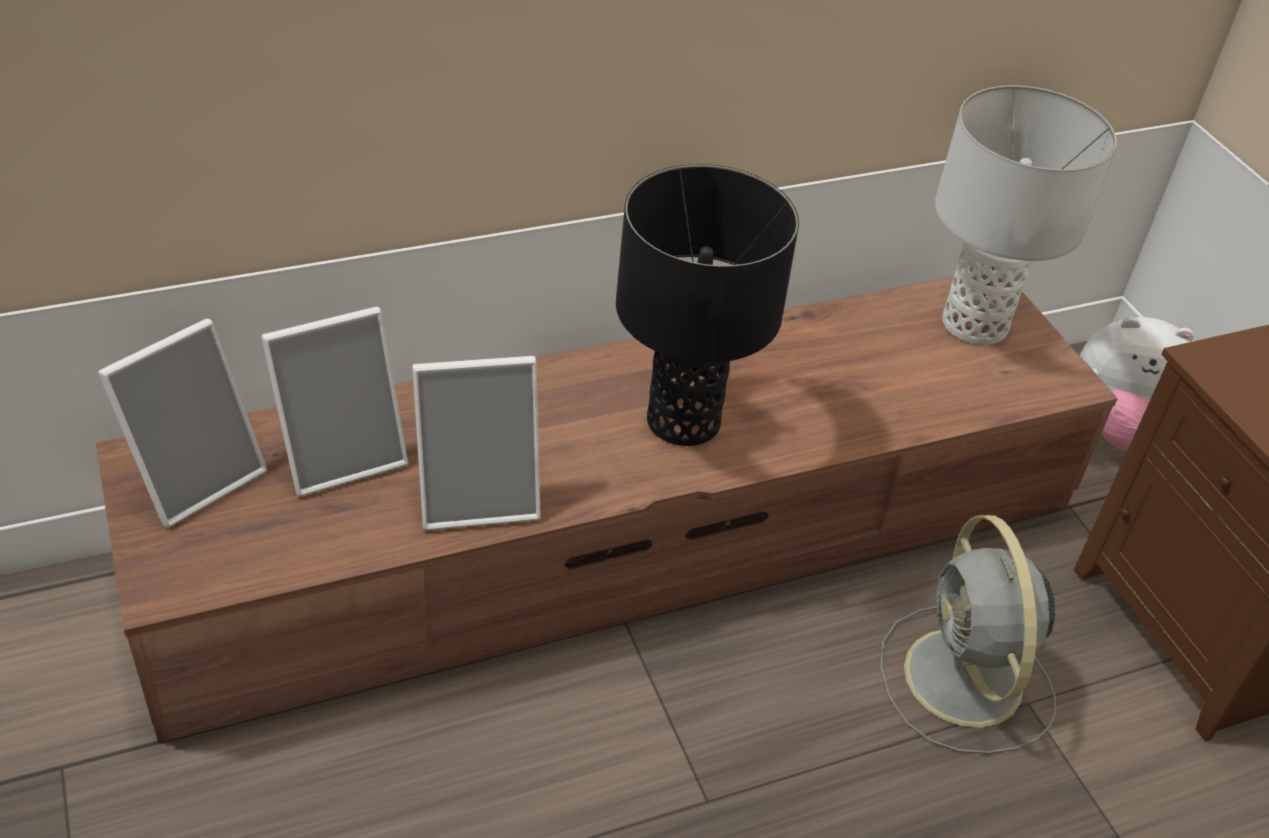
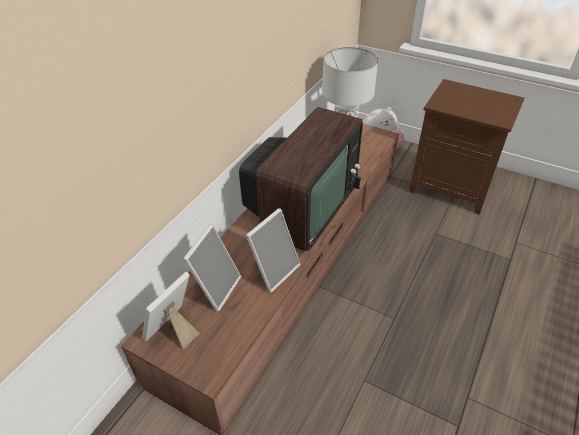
camera: 35 degrees left, 0 degrees up
(195, 477) = (174, 331): picture frame -> picture frame turned 150 degrees counterclockwise
(684, 419) = (303, 208): black table lamp -> television
(965, 682) = (417, 238): grey fan -> none

